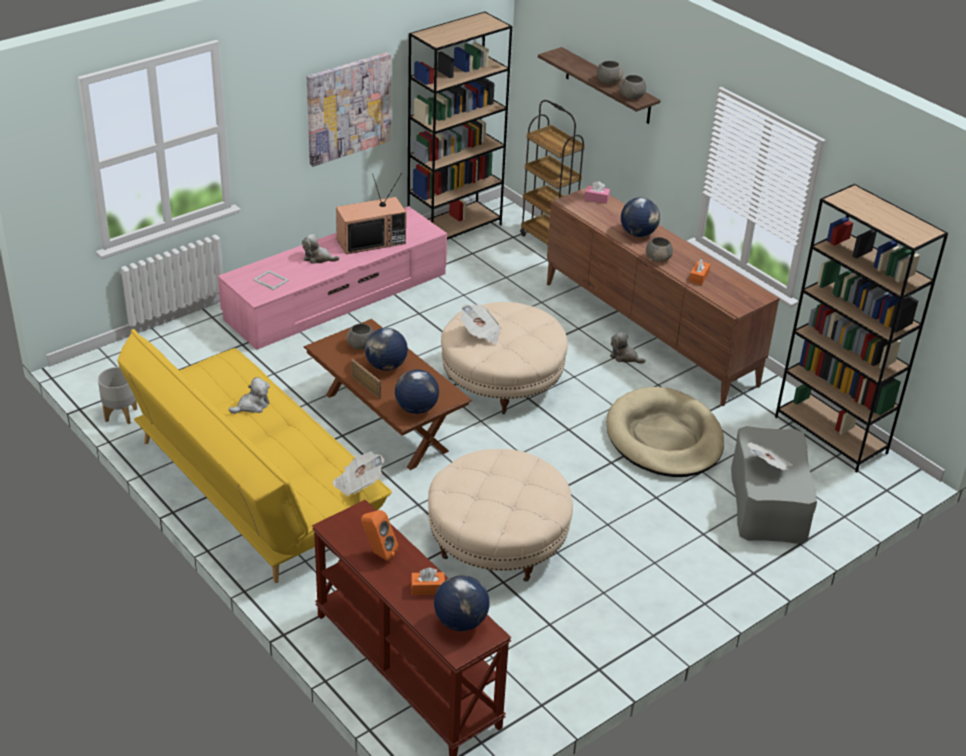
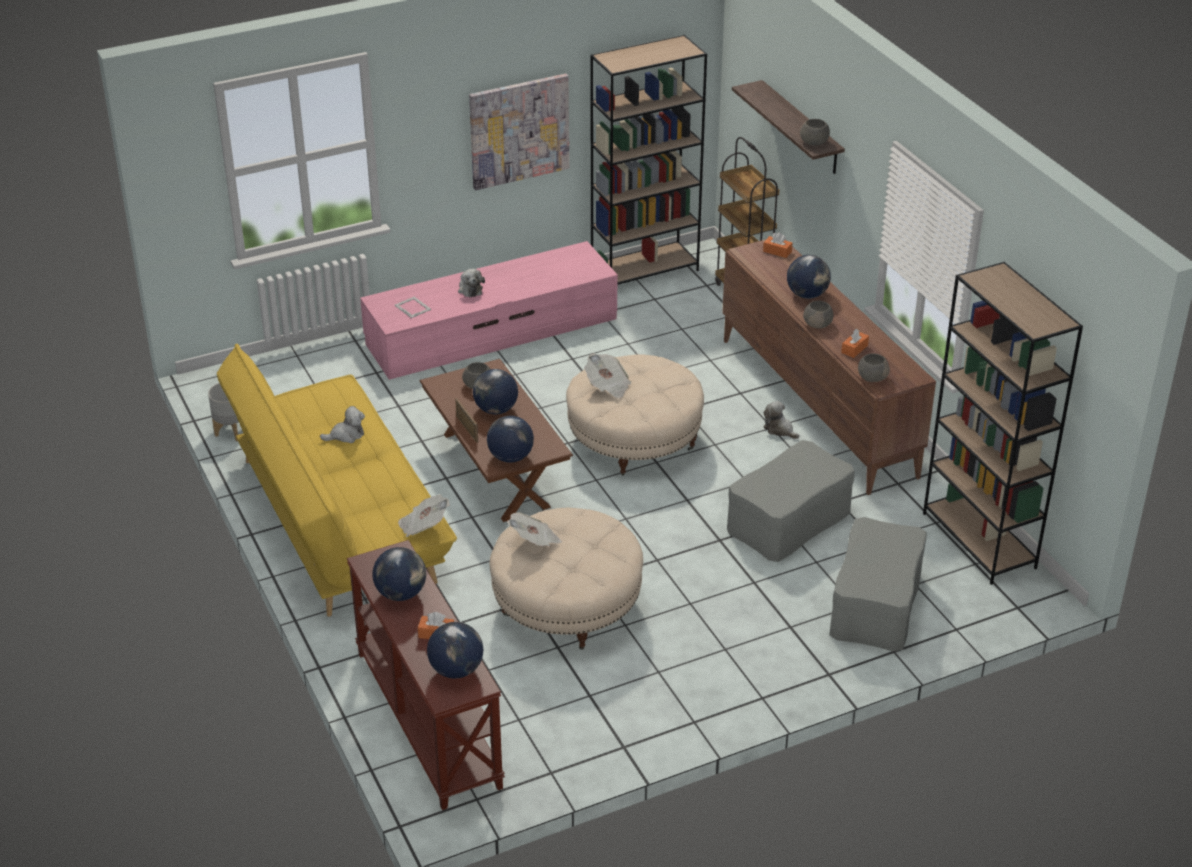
camera: 15 degrees right, 0 degrees up
(318, 258) = (470, 289): plush toy -> plush toy turned 135 degrees counterclockwise
(371, 240) = (533, 275): television -> none
(378, 553) = (401, 593): orange speaker -> globe
(596, 199) = (777, 251): pink tissue box -> orange tissue box
(608, 81) = (795, 123): grey bowl -> grey bowl (872, 377)
(664, 438) = (788, 521): beige dog bed -> grey ottoman
(768, 466) = (870, 563): newspaper -> newspaper (535, 541)

